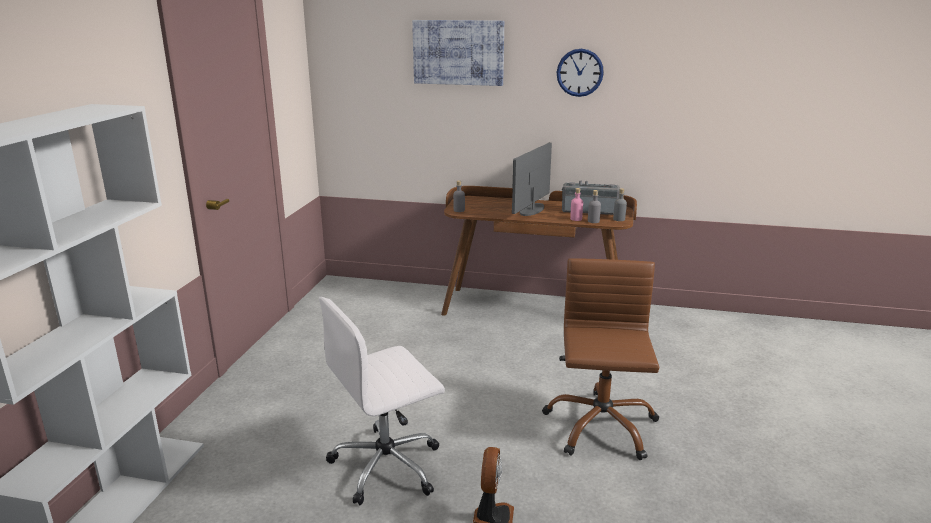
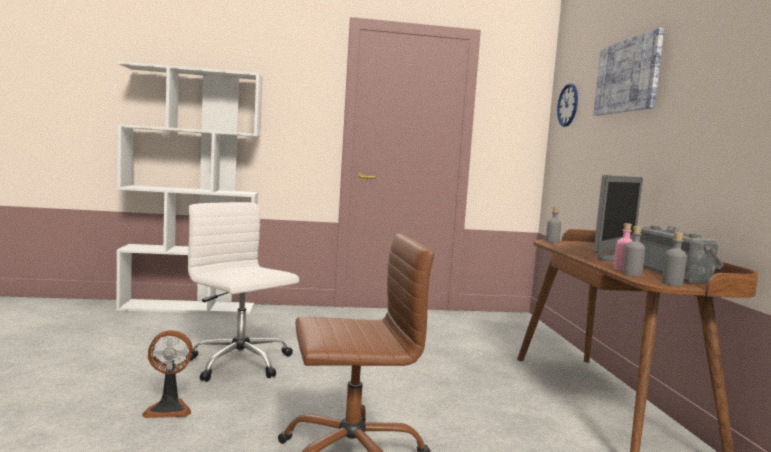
camera: 70 degrees right, 15 degrees down
(531, 210) = (613, 258): monitor -> monitor turned 120 degrees clockwise
(580, 72) = (726, 76): wall clock -> wall clock (568, 105)

